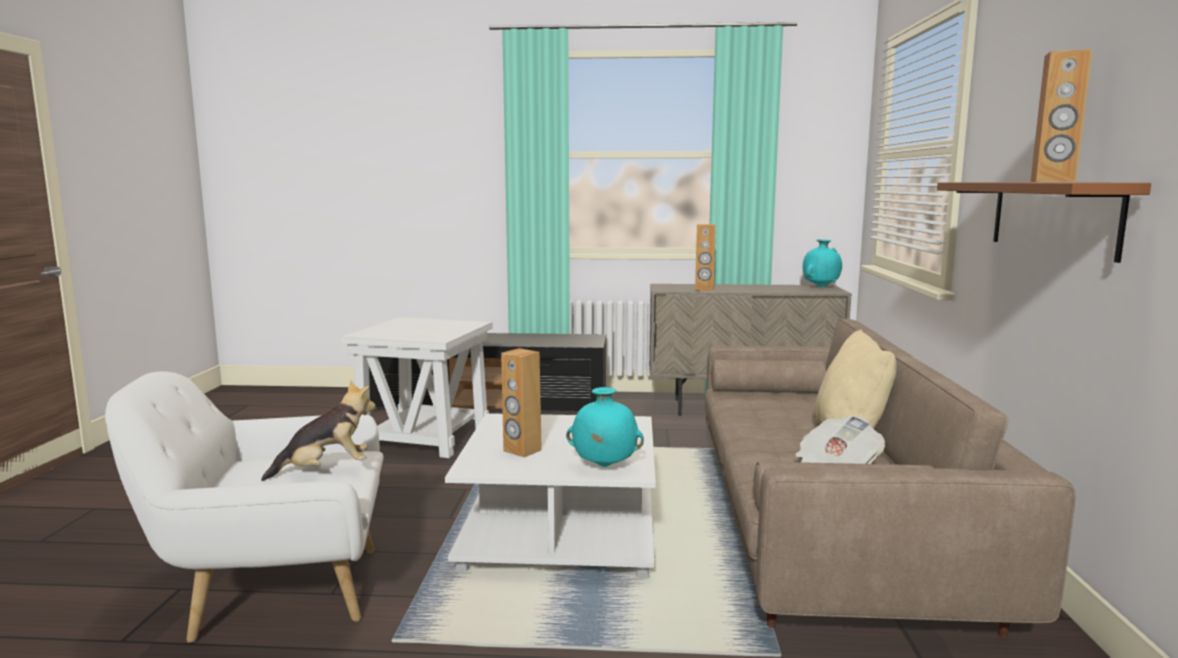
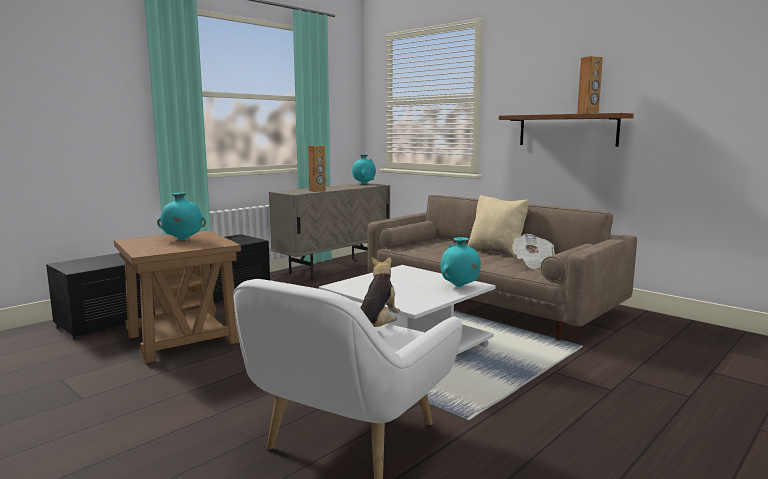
camera: 50 degrees left, 0 degrees up
(426, 437) = (183, 339): white side table -> brown side table
(432, 327) = (182, 240): none -> turquoise vase
(522, 450) = (405, 293): brown speaker -> none

